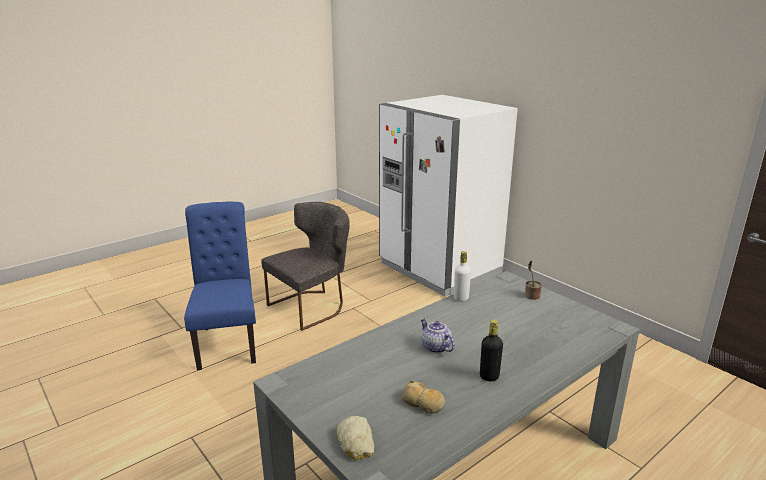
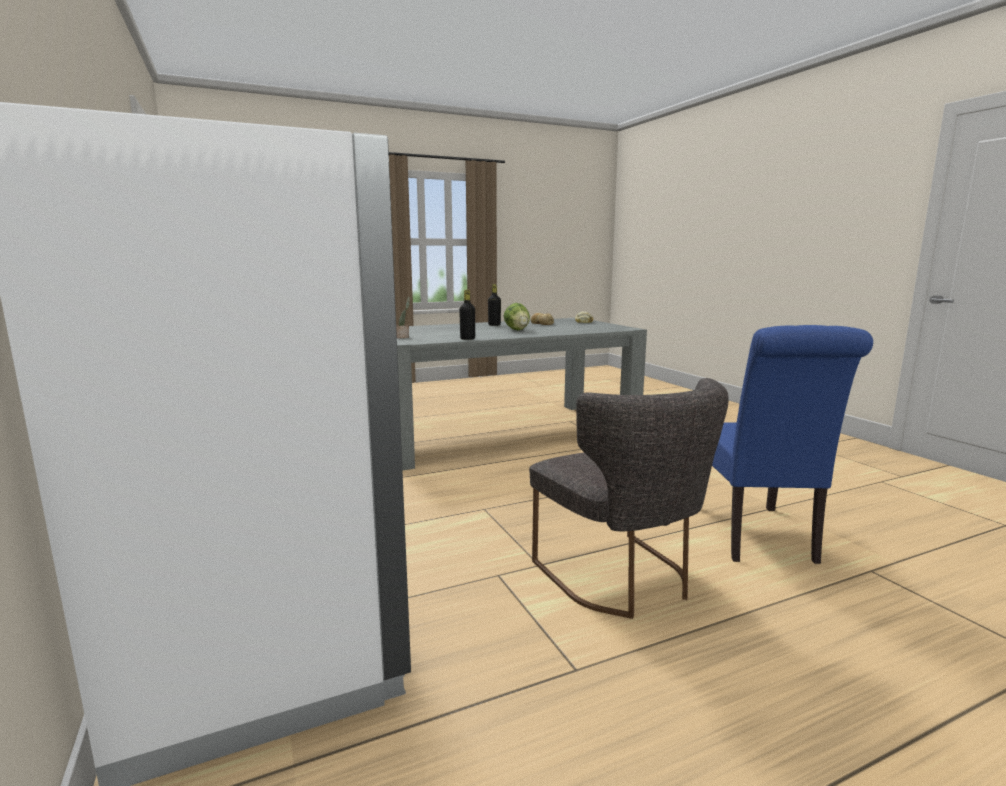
camera: 165 degrees left, 10 degrees down
(312, 306) = (622, 579): grey chair -> grey chair turned 90 degrees counterclockwise
(435, 347) = (517, 330): teapot -> lettuce
(461, 298) = (467, 339): white bottle -> black bottle

